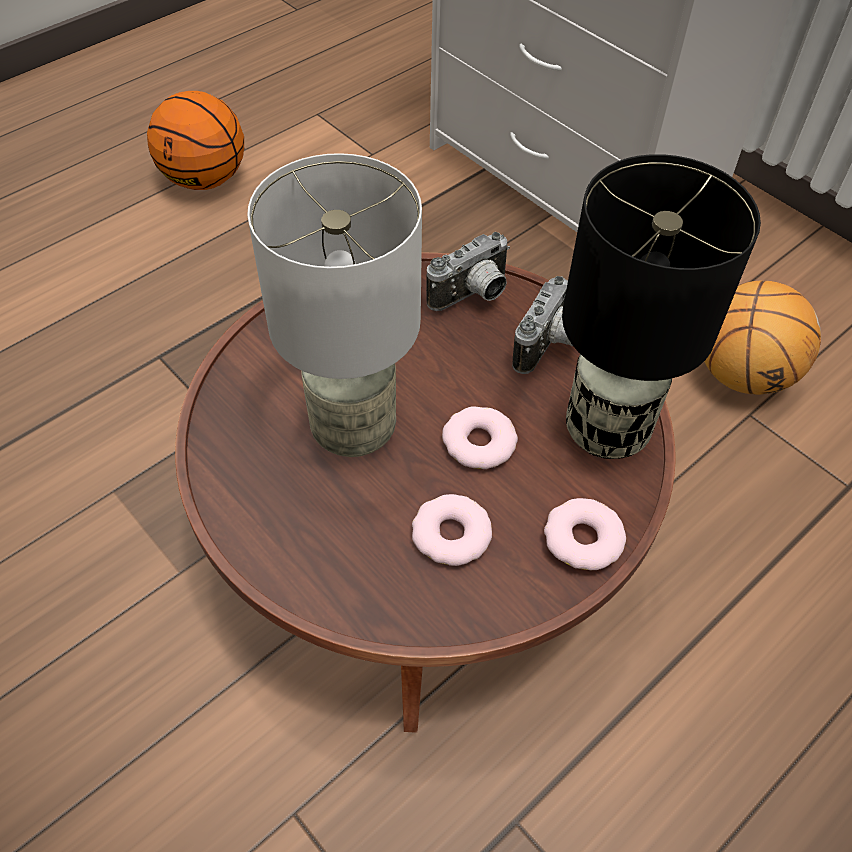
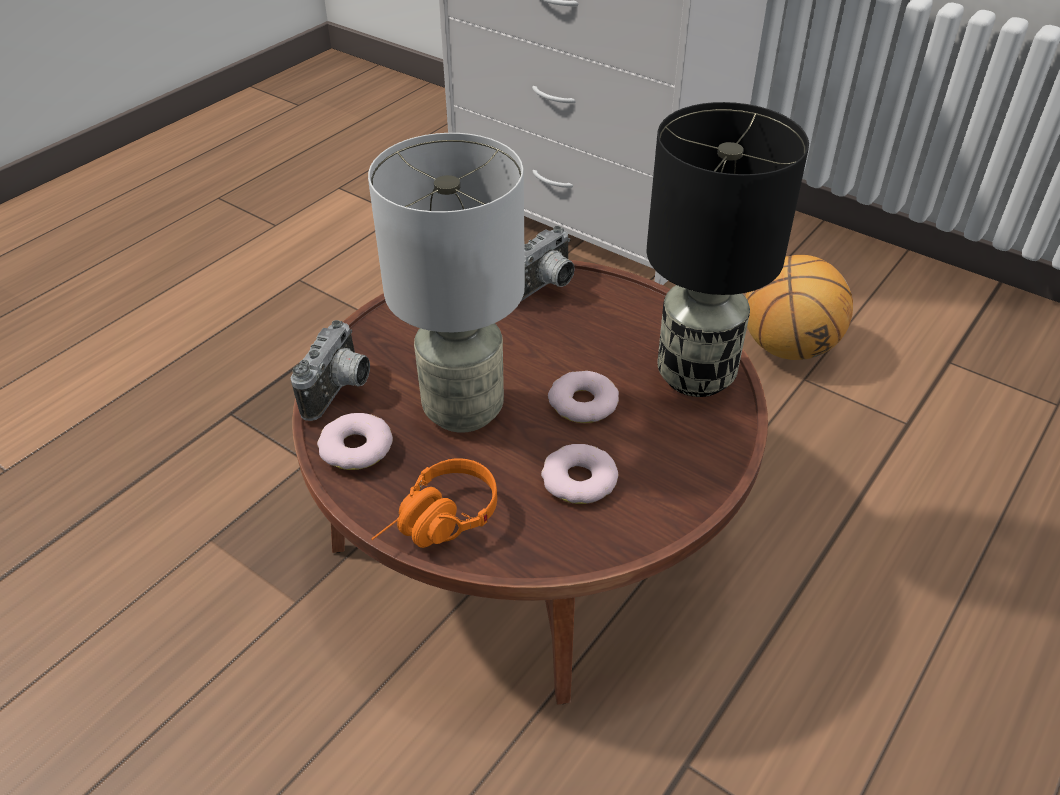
camera: 10 degrees left, 10 degrees down
(204, 180) = (241, 255): basketball -> none
(294, 562) = (438, 524): none -> orange headphones
(550, 345) = (625, 317): camera -> camera (340, 391)
(583, 539) = (700, 463): donut -> donut (356, 448)

